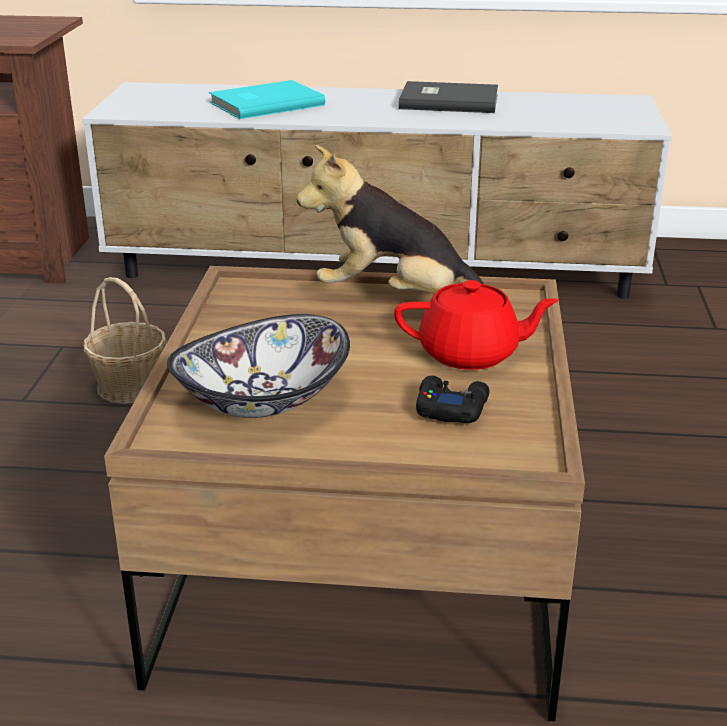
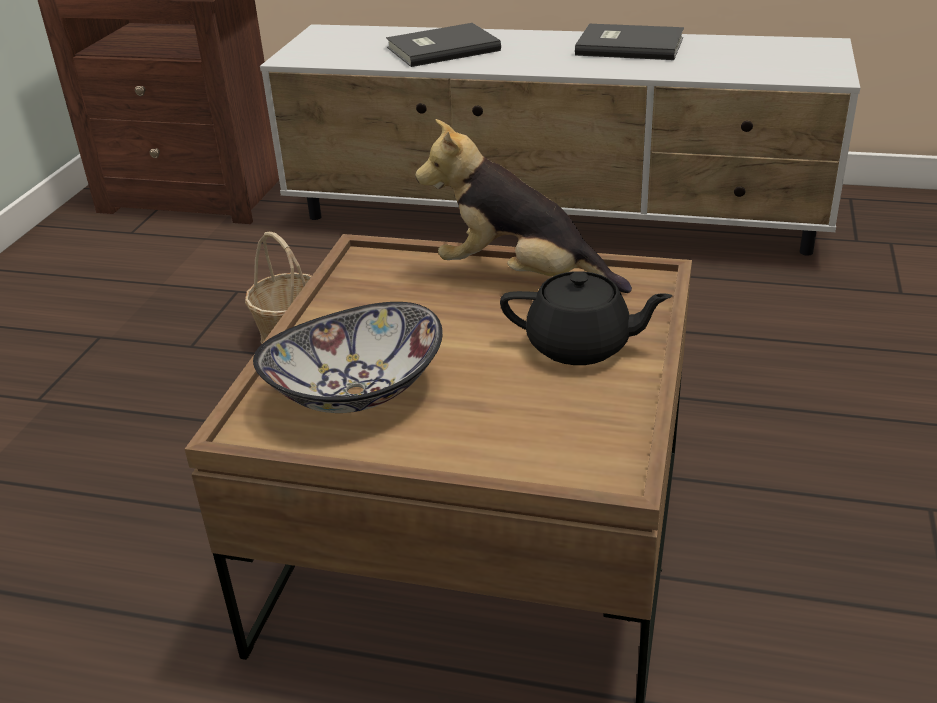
camera: 10 degrees right, 5 degrees up
(264, 103) = (440, 48): turquoise book -> grey book
(451, 408) = (543, 410): black game controller -> none
(471, 354) = (581, 346): red teapot -> black teapot

